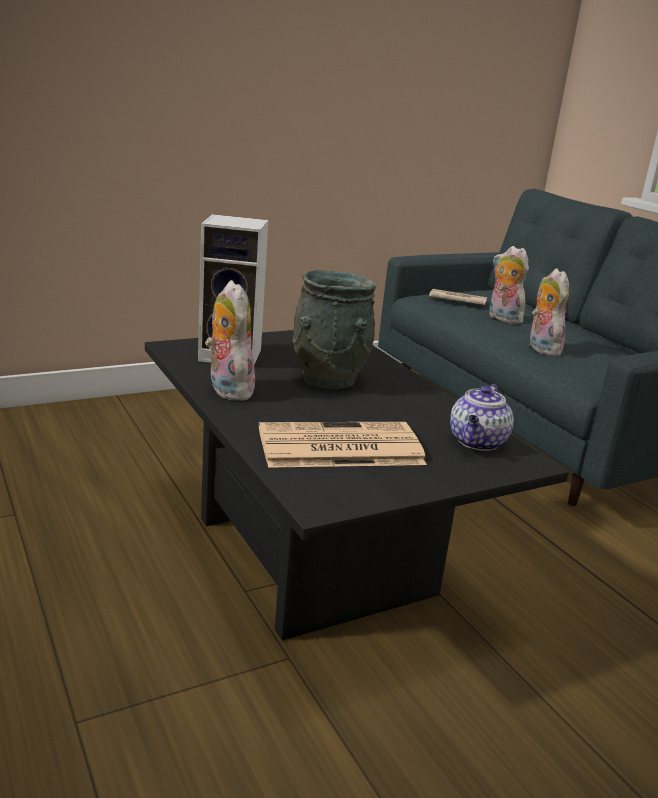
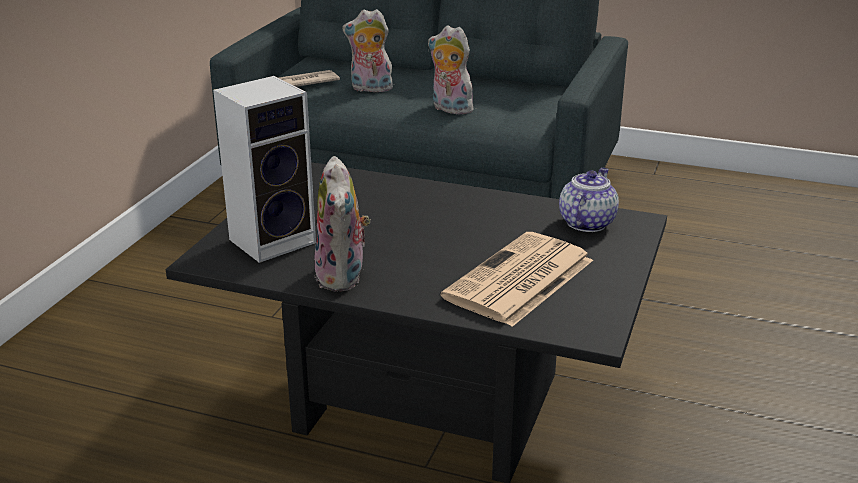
camera: 40 degrees left, 5 degrees up
(227, 389) = (344, 277): plush toy -> plush toy turned 120 degrees counterclockwise
(329, 379) = (396, 222): grey vase -> none
(477, 442) = (586, 222): teapot -> teapot turned 135 degrees counterclockwise

